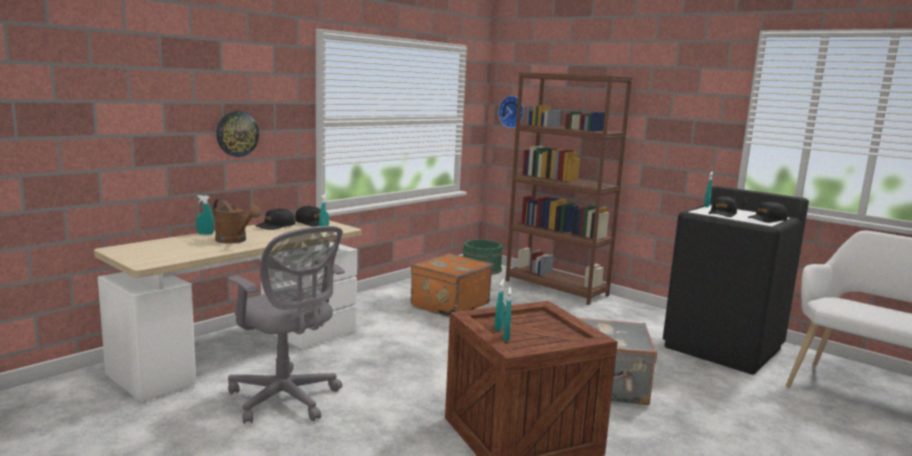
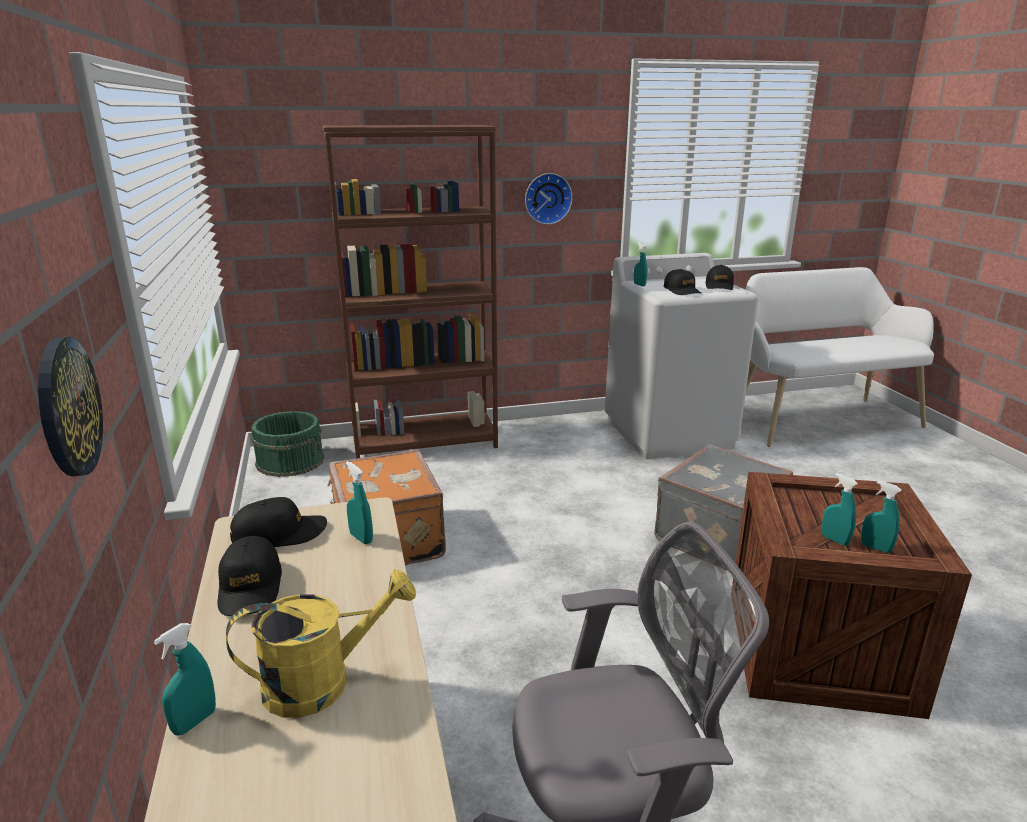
camera: 55 degrees left, 10 degrees up
(235, 240) = (323, 681): brown watering can -> yellow watering can
(512, 112) = (267, 195): wall clock -> wall clock (547, 198)
(723, 348) = (669, 433): black washing machine -> white washing machine

